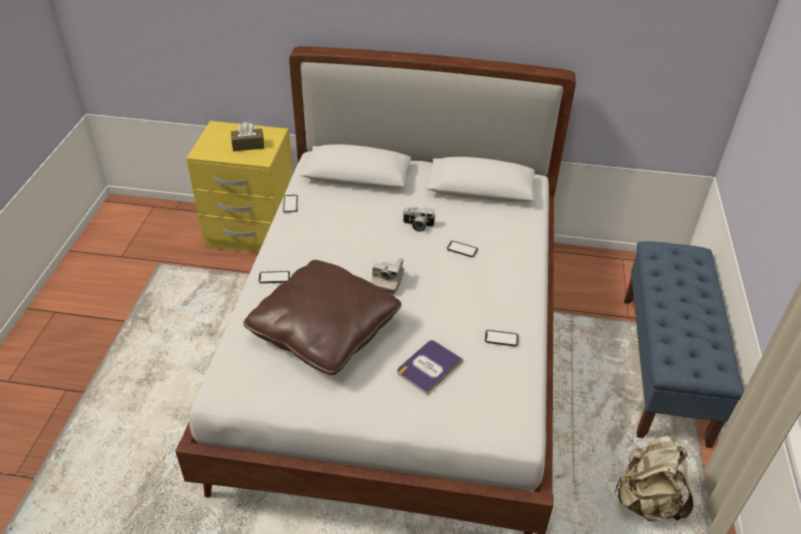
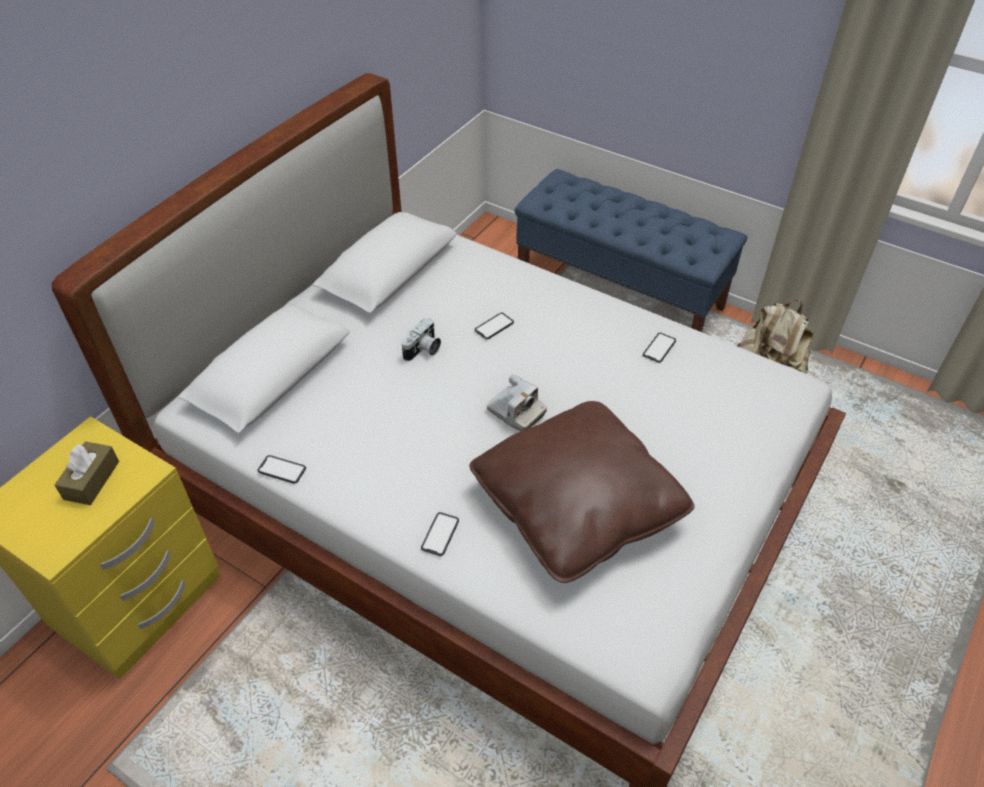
camera: 65 degrees left, 5 degrees up
(429, 367) = (678, 424): book -> none

